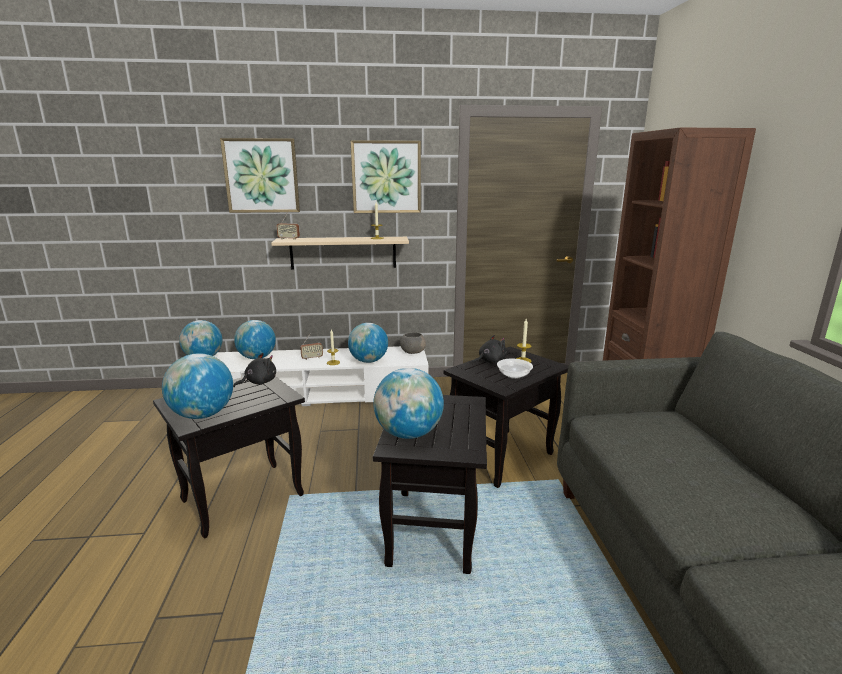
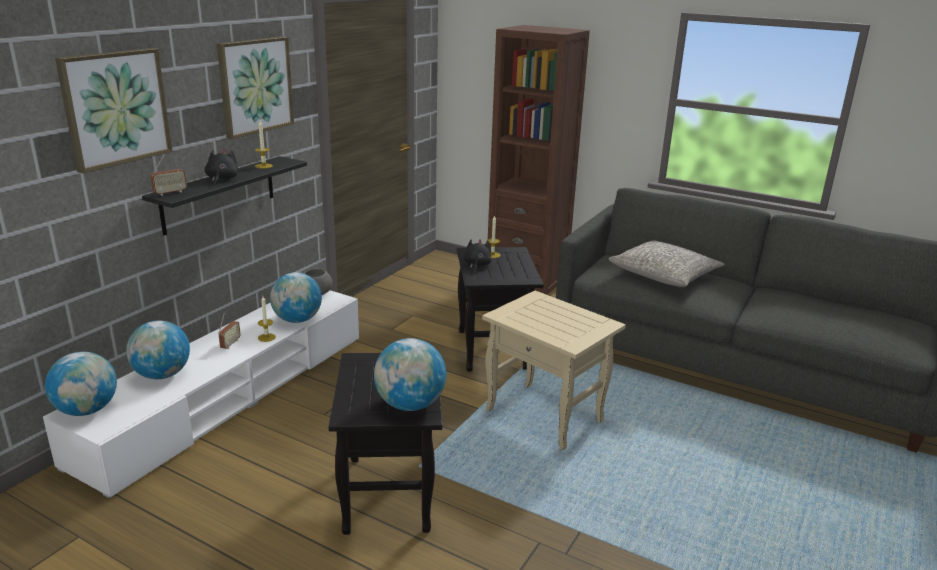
camera: 55 degrees left, 5 degrees up
(259, 382) = (370, 363): black plush toy -> black plush toy (221, 179)
(343, 253) = (219, 194): beige shelf -> black shelf
(408, 434) = (559, 333): globe -> none
(434, 532) = (546, 416): black side table -> beige side table
(514, 375) = (513, 268): bowl -> none
(686, 455) = (664, 275): none -> grey pillow

